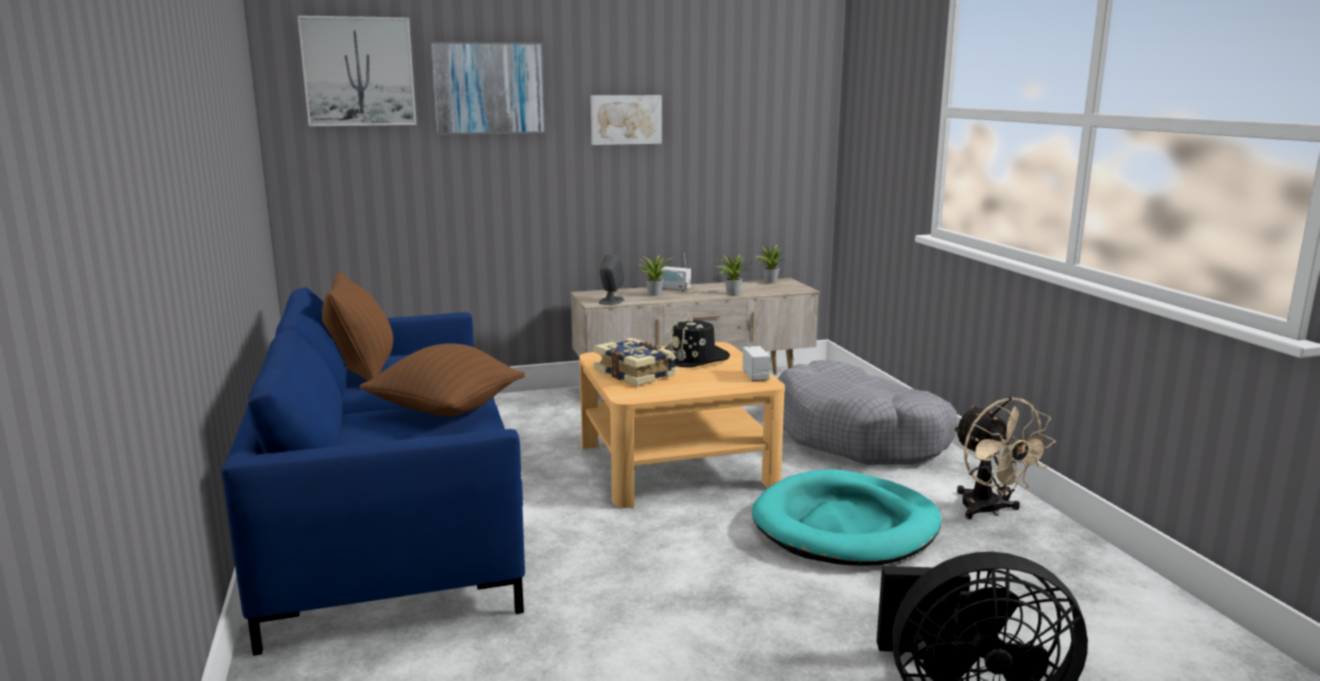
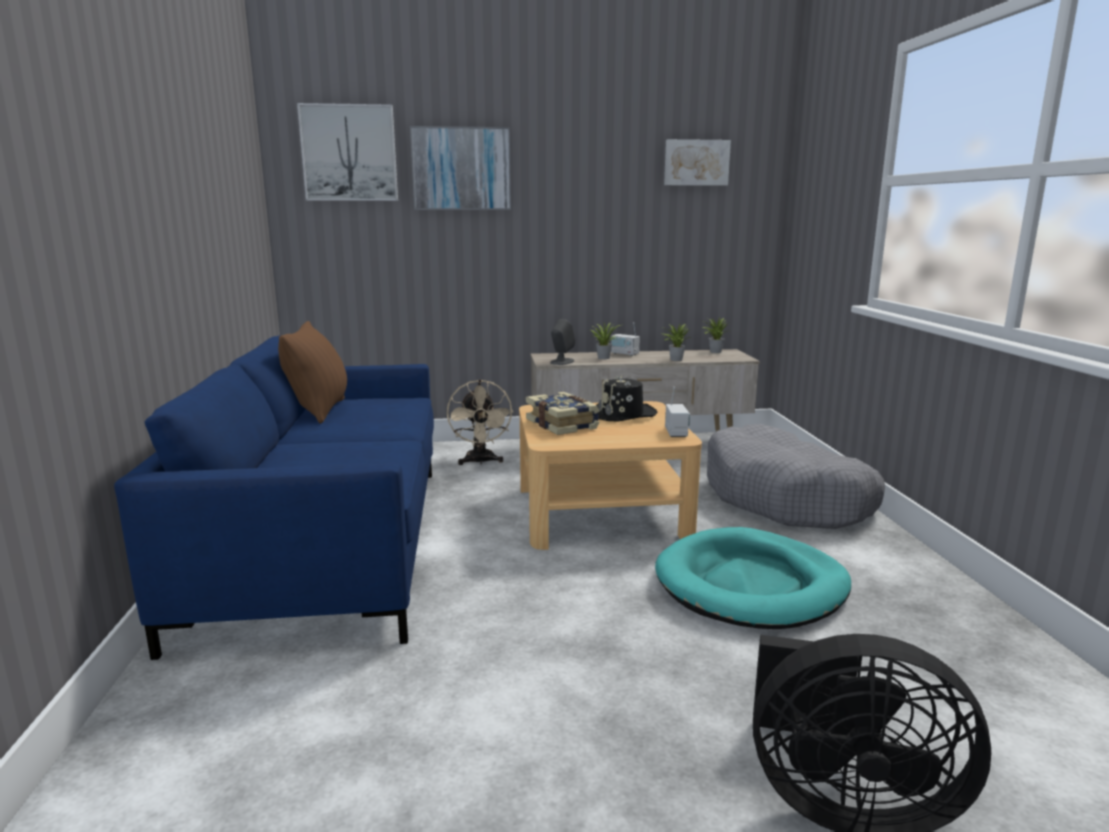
camera: 10 degrees right, 0 degrees up
(446, 411) = (369, 447): brown pillow -> none
(625, 119) = (584, 199): picture -> picture (696, 163)
(989, 511) = (907, 582): beige fan -> beige fan (480, 462)

